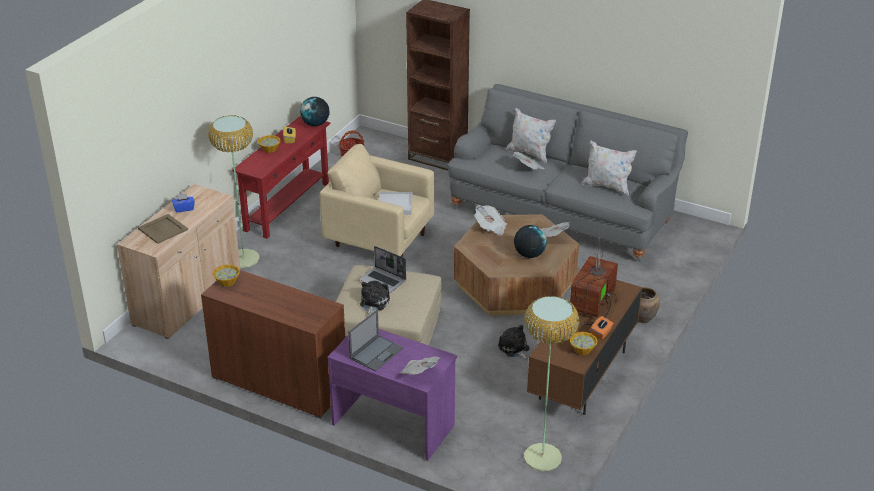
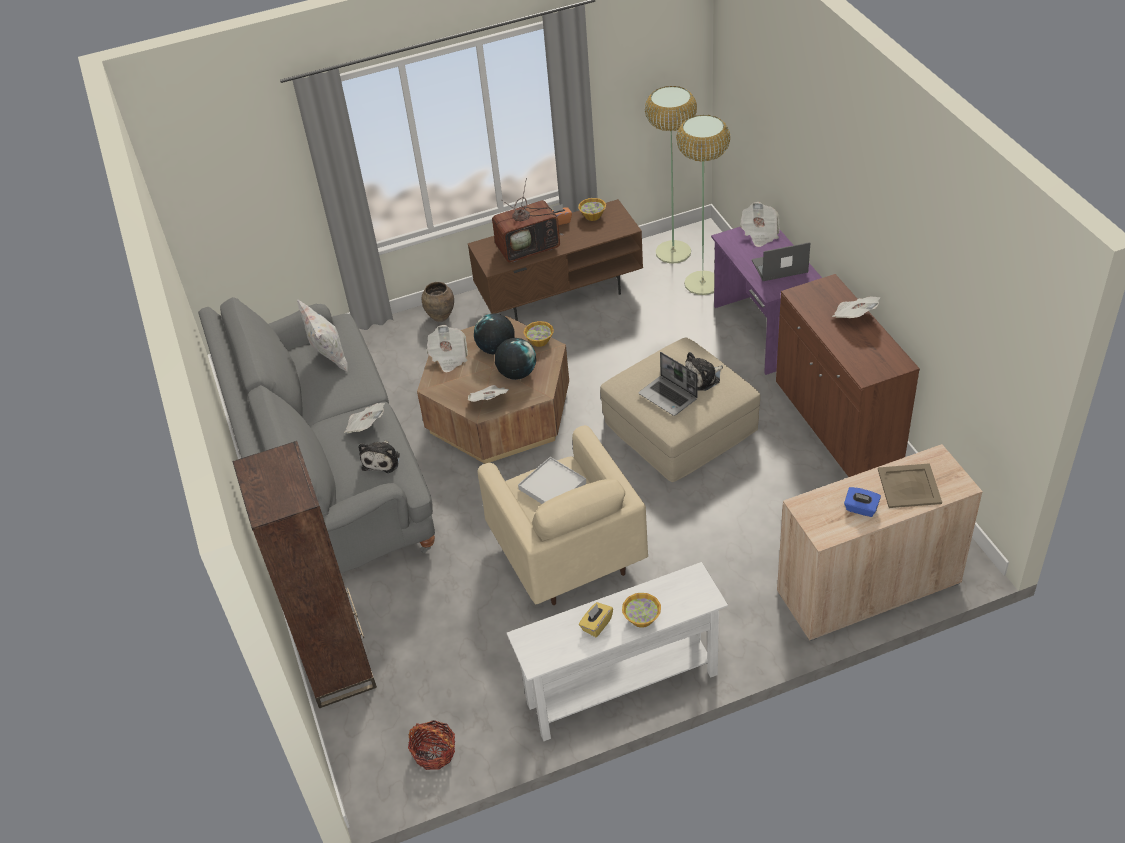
camera: 135 degrees left, 10 degrees up
(227, 282) = (880, 370): bowl -> bowl (539, 341)
(243, 258) = (753, 620): floor lamp -> floor lamp (703, 283)
(273, 309) = (854, 316): none -> newspaper
(286, 206) = (622, 690): red console table -> white console table
(315, 124) = (530, 639): globe -> globe (517, 373)
(383, 281) = (669, 396): laptop -> laptop turned 150 degrees clockwise
(514, 349) = (585, 346): plush toy -> plush toy (382, 460)
(529, 153) = (328, 454): white pillow -> none

